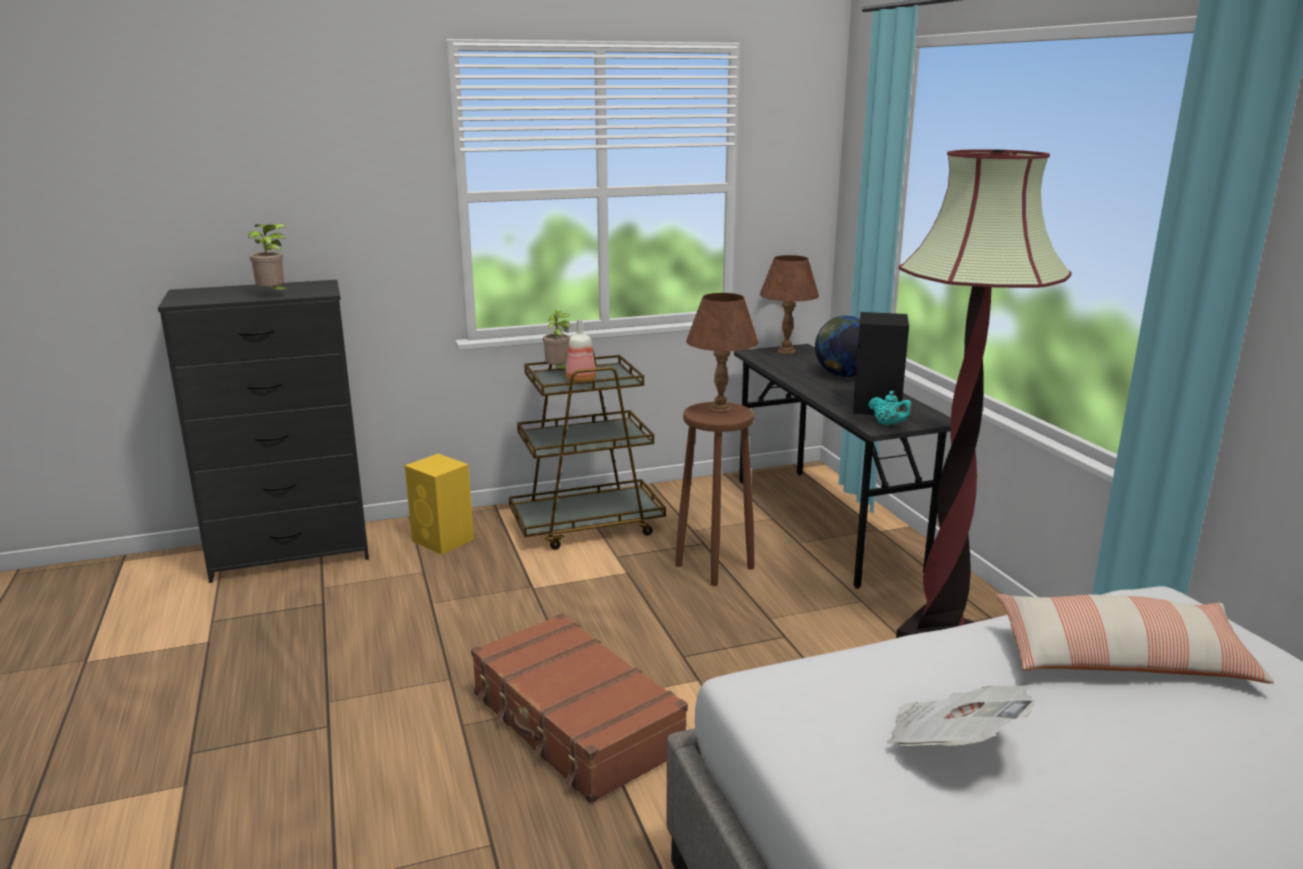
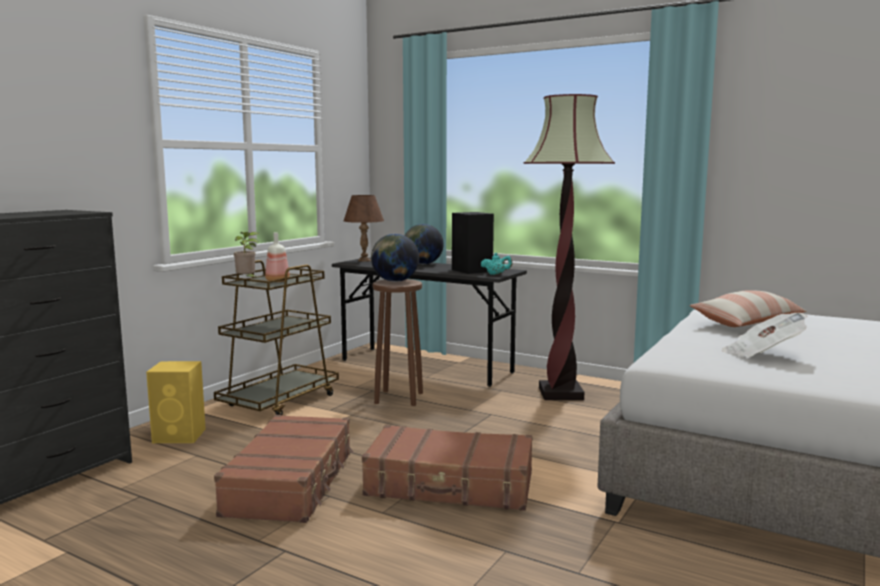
camera: 40 degrees left, 10 degrees down
(274, 295) = (45, 214): potted plant -> none
(445, 644) = (291, 482): none -> brown suitcase
(719, 409) = (395, 281): brown table lamp -> globe

